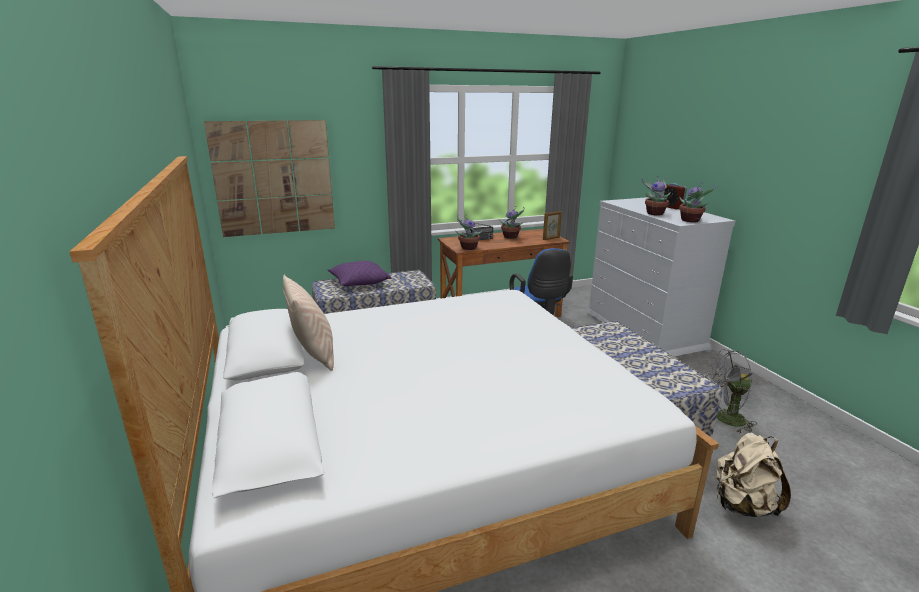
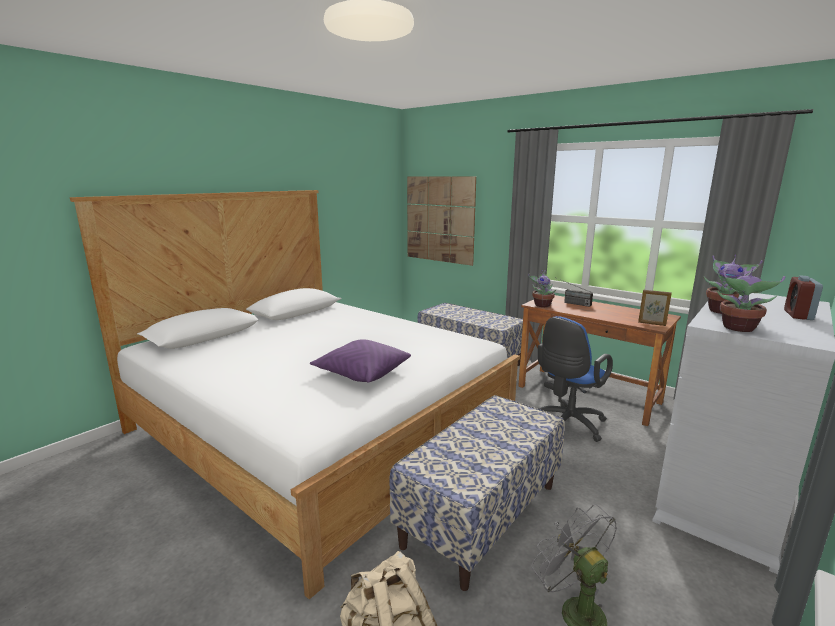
camera: 60 degrees right, 5 degrees down
(313, 354) = (301, 320): beige pillow -> none
(359, 283) = (464, 312): purple pillow -> purple pillow (362, 373)
(511, 237) = (612, 311): potted plant -> none

